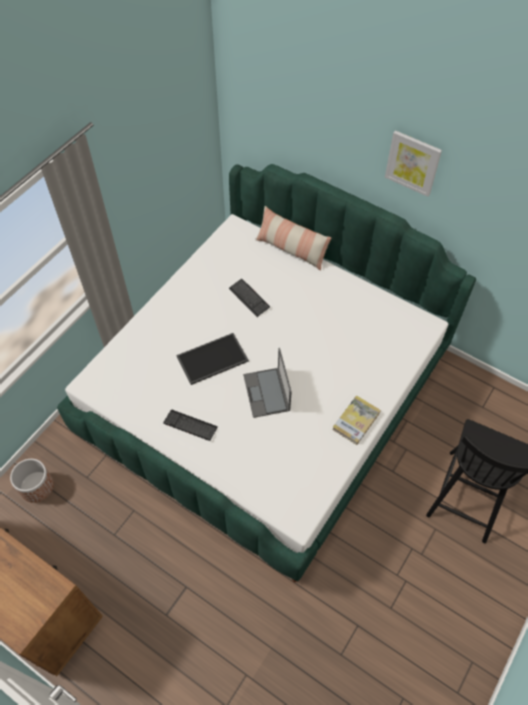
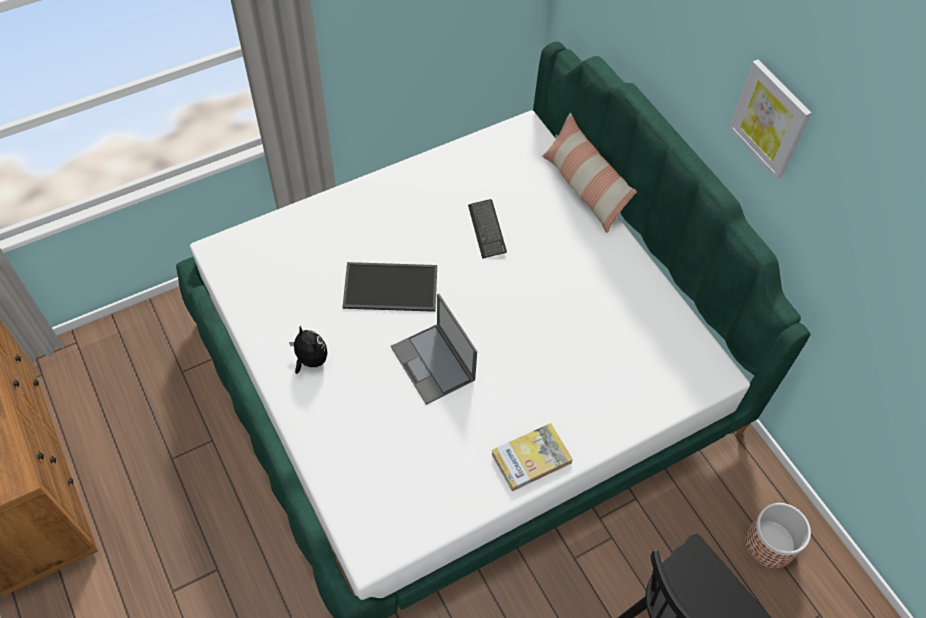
camera: 25 degrees right, 0 degrees up
(36, 486) = (118, 354): planter -> planter (769, 543)
(190, 425) = (310, 360): keyboard -> plush toy
(267, 393) = (433, 364): laptop -> laptop turned 45 degrees counterclockwise

